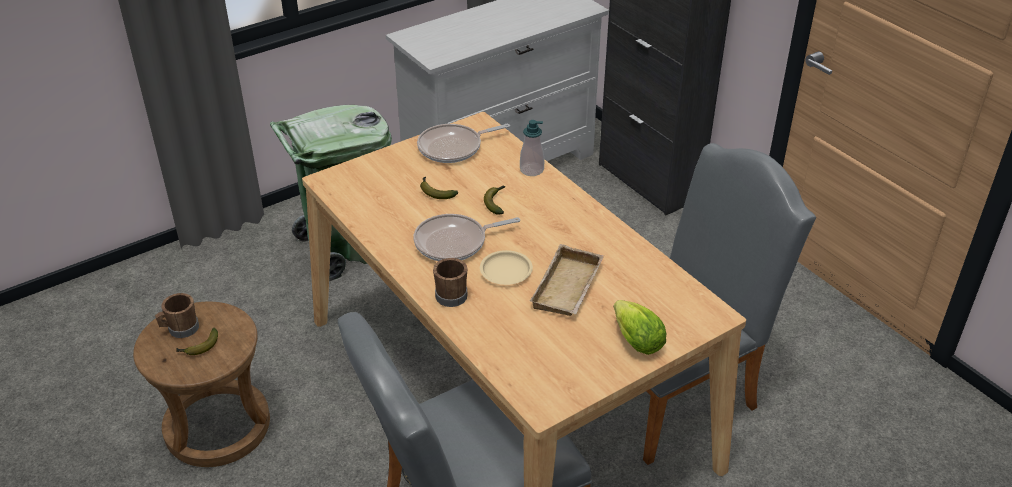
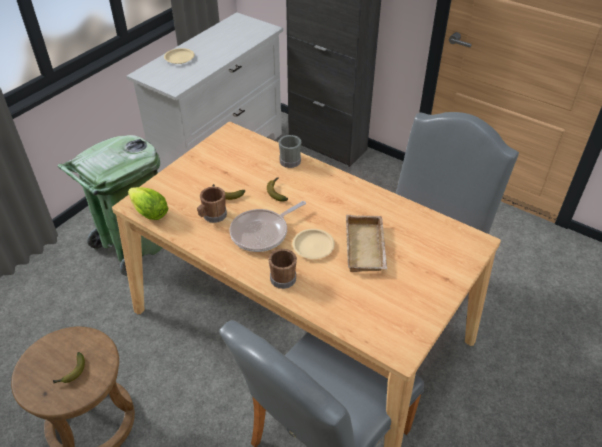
camera: 20 degrees left, 5 degrees up
(180, 329) = (47, 361): brown mug -> brown mug (212, 216)
(453, 148) = (222, 155): frying pan -> none
(458, 25) = (179, 58): none -> beige plate
(531, 170) = (289, 160): soap dispenser -> grey mug
(634, 339) = (435, 276): lettuce -> lettuce (148, 212)

